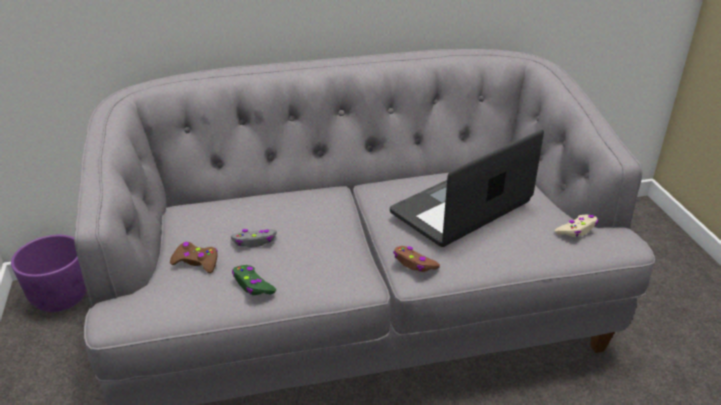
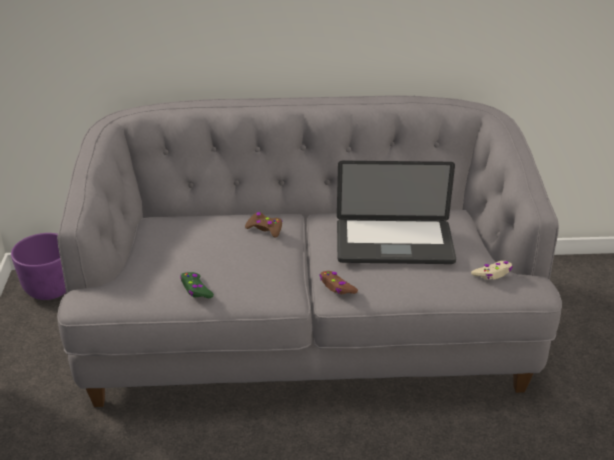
camera: 10 degrees right, 0 degrees up
(196, 262) = (154, 266): brown game controller -> brown game controller (265, 228)
(254, 241) = (206, 254): grey game controller -> none
(461, 208) = (394, 243): laptop -> laptop turned 150 degrees counterclockwise

